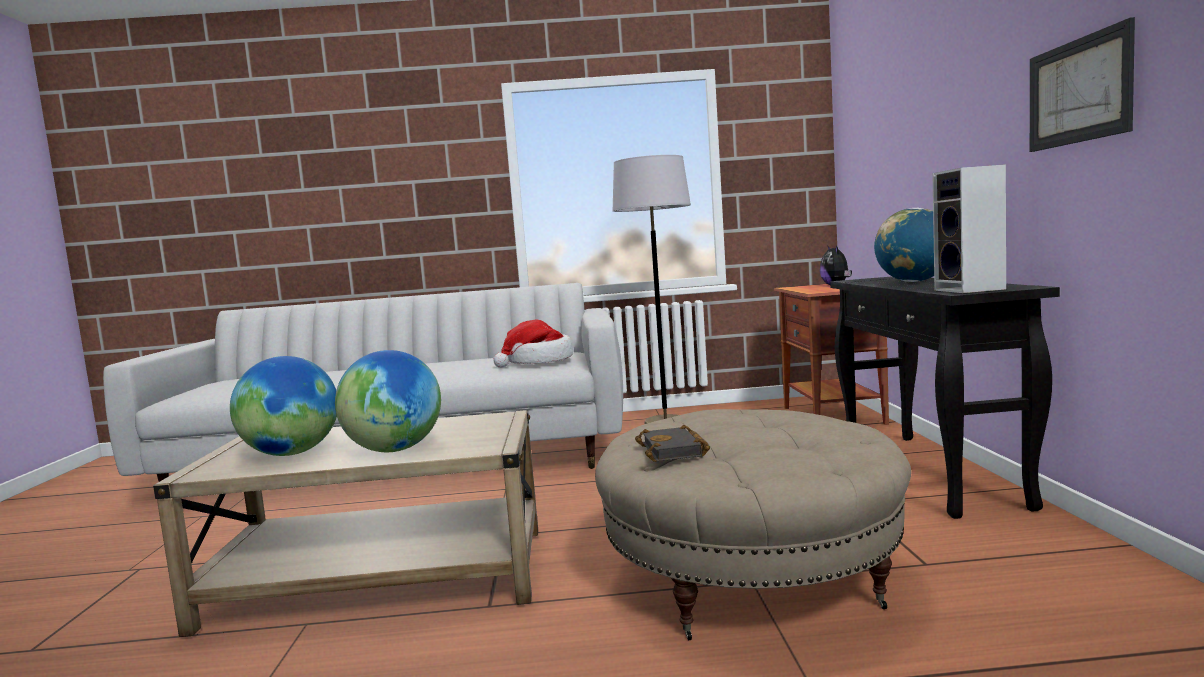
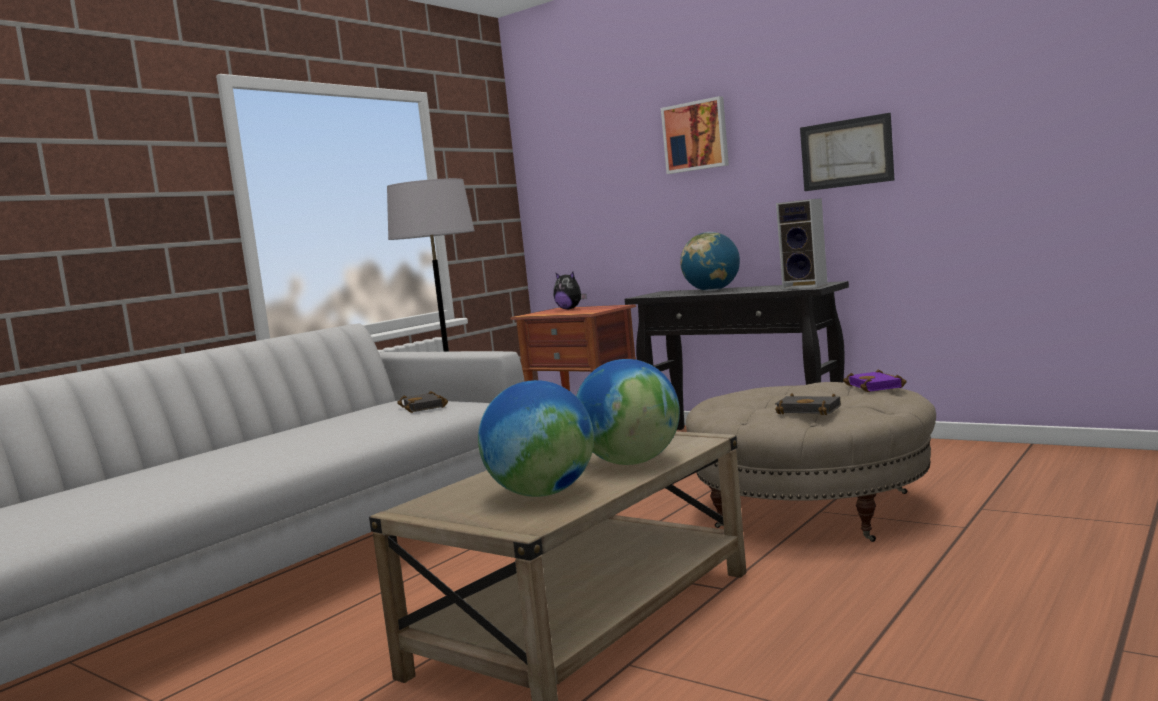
camera: 50 degrees left, 0 degrees up
(538, 362) = (425, 407): hat -> black book
(841, 446) = (877, 386): none -> purple book
(943, 83) = (696, 136): none -> picture

